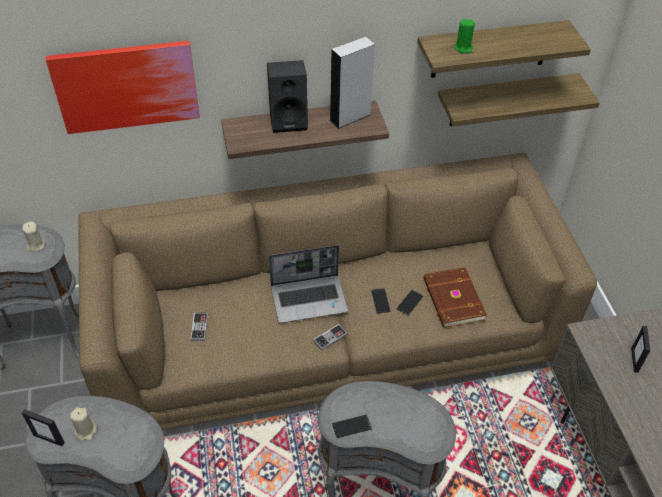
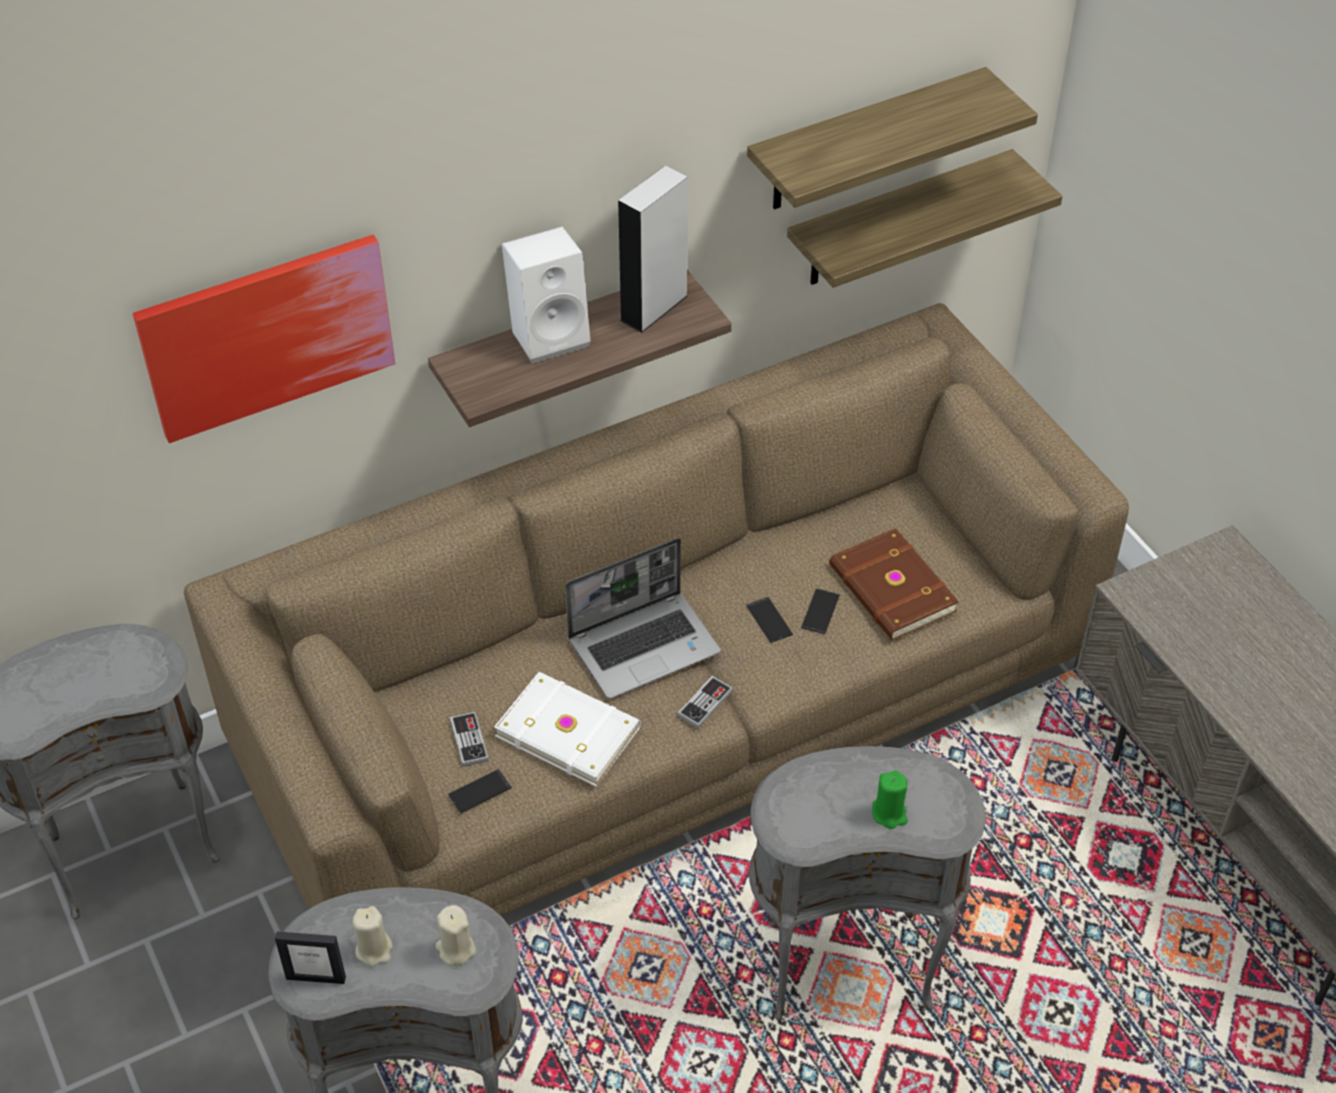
camera: 15 degrees left, 0 degrees up
(36, 245) = (131, 662): beige candle -> beige candle (456, 949)
(252, 334) = (568, 730): none -> white book
(289, 120) = (550, 334): black speaker -> white speaker
(351, 426) = (814, 830): phone -> phone (479, 791)
(463, 48) = (831, 153): green candle -> green candle (889, 813)
(635, 360) = (1219, 618): picture frame -> none

